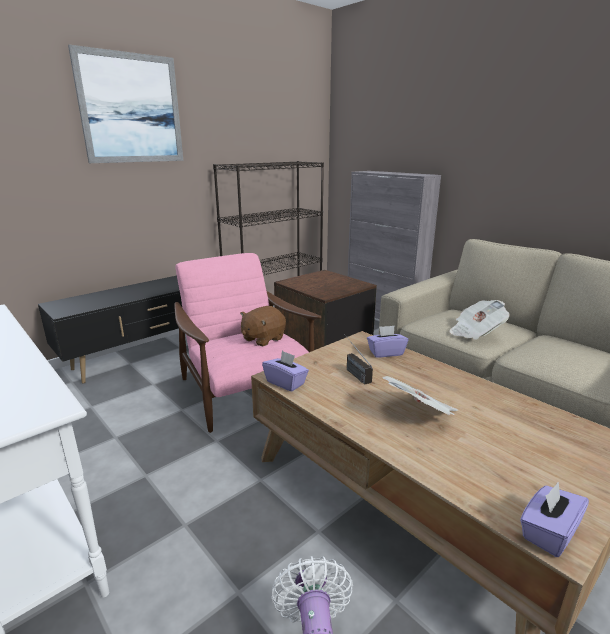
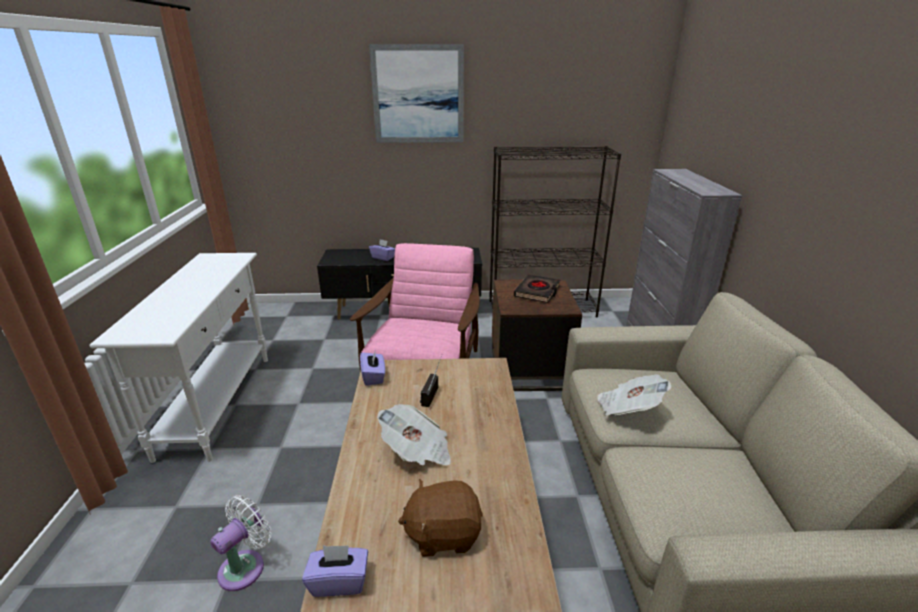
camera: 40 degrees right, 5 degrees up
(262, 339) = (431, 332): brown plush toy -> brown plush toy (443, 533)
(322, 281) = (537, 292): none -> black book
(386, 353) = (487, 387): purple tissue box -> purple tissue box (383, 257)

